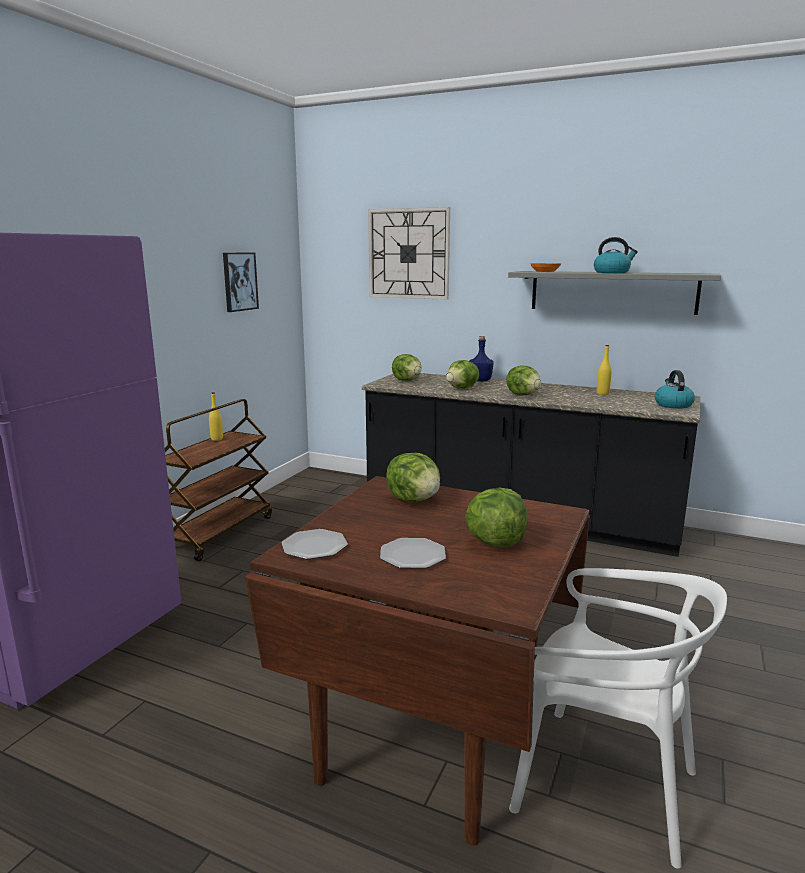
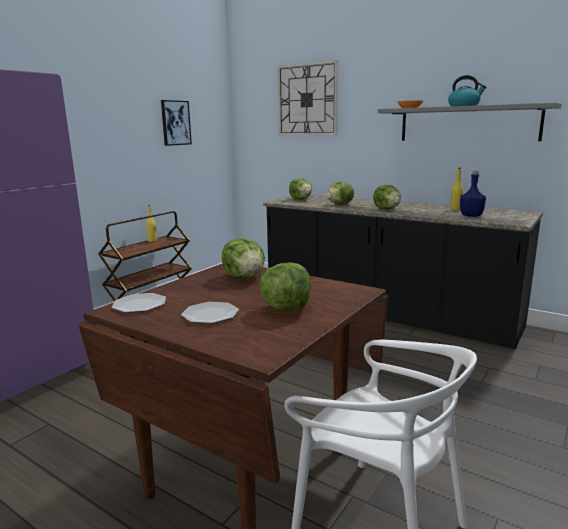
camera: 10 degrees right, 0 degrees up
(480, 380) = (359, 200): blue bottle -> blue bottle (470, 216)
(672, 405) = (512, 217): kettle -> none

